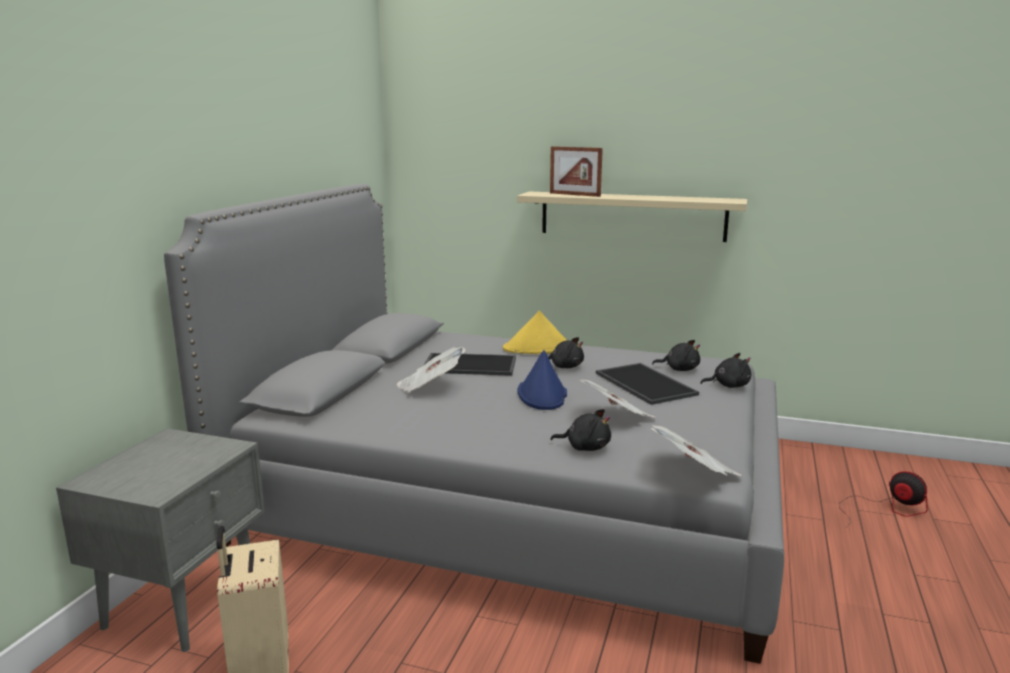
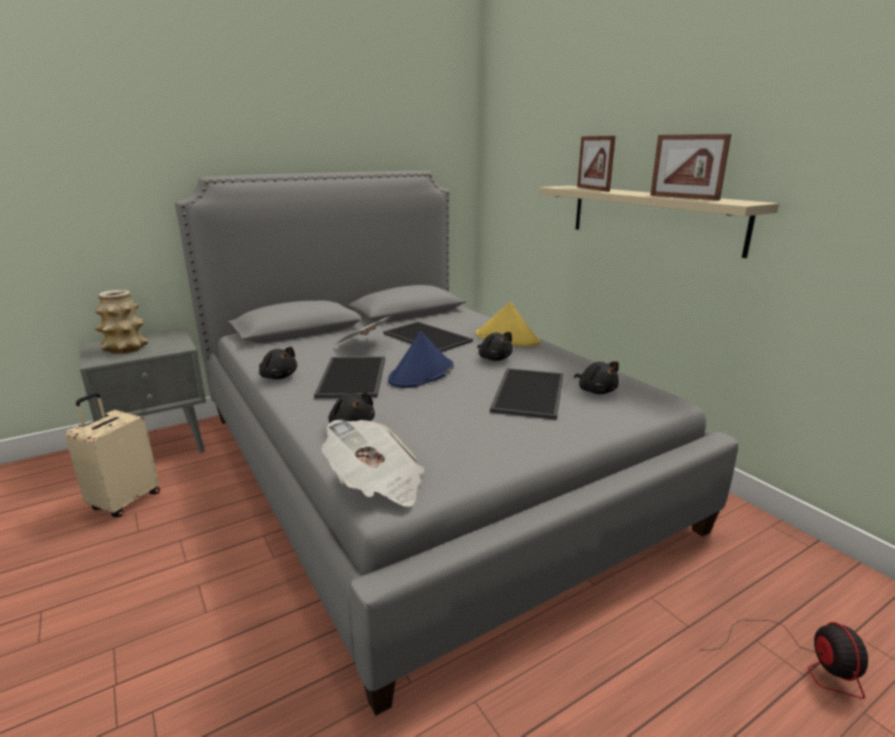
camera: 40 degrees right, 5 degrees up
(155, 470) = (126, 348): none -> vase
(495, 414) = (354, 377): none -> tray
(616, 418) = (430, 411): newspaper -> none
(679, 199) = (683, 197): none -> picture frame
(728, 385) = (610, 421): black plush toy -> black plush toy (278, 376)

